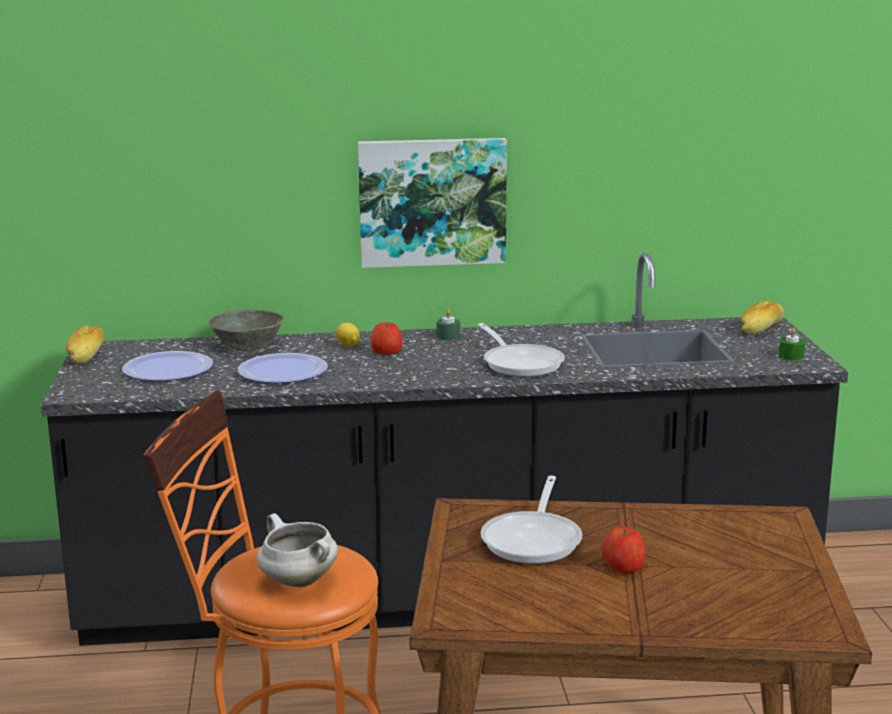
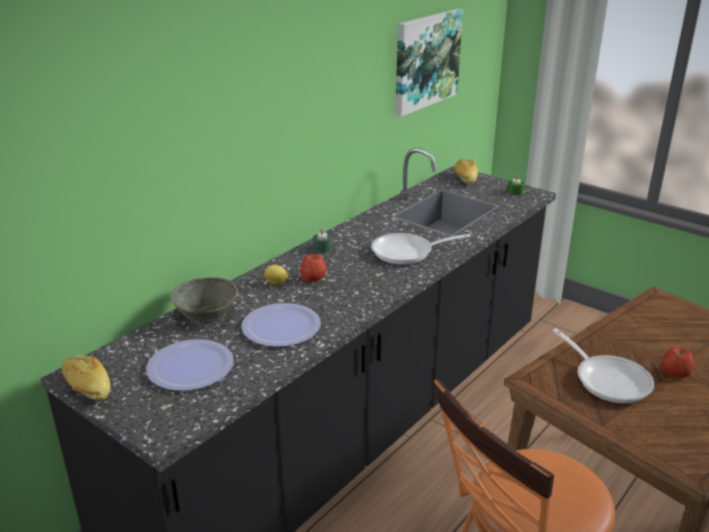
camera: 45 degrees left, 10 degrees up
(297, 581) = (569, 498): white cooking pot -> none
(432, 201) = (289, 147): picture -> picture (426, 60)
(520, 363) = (407, 252): frying pan -> frying pan turned 150 degrees clockwise

